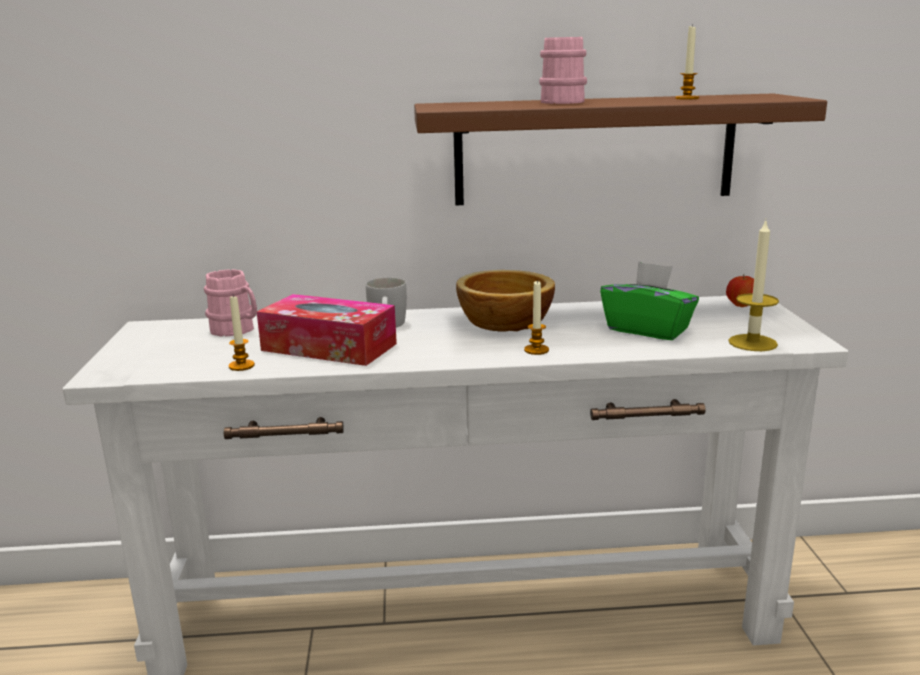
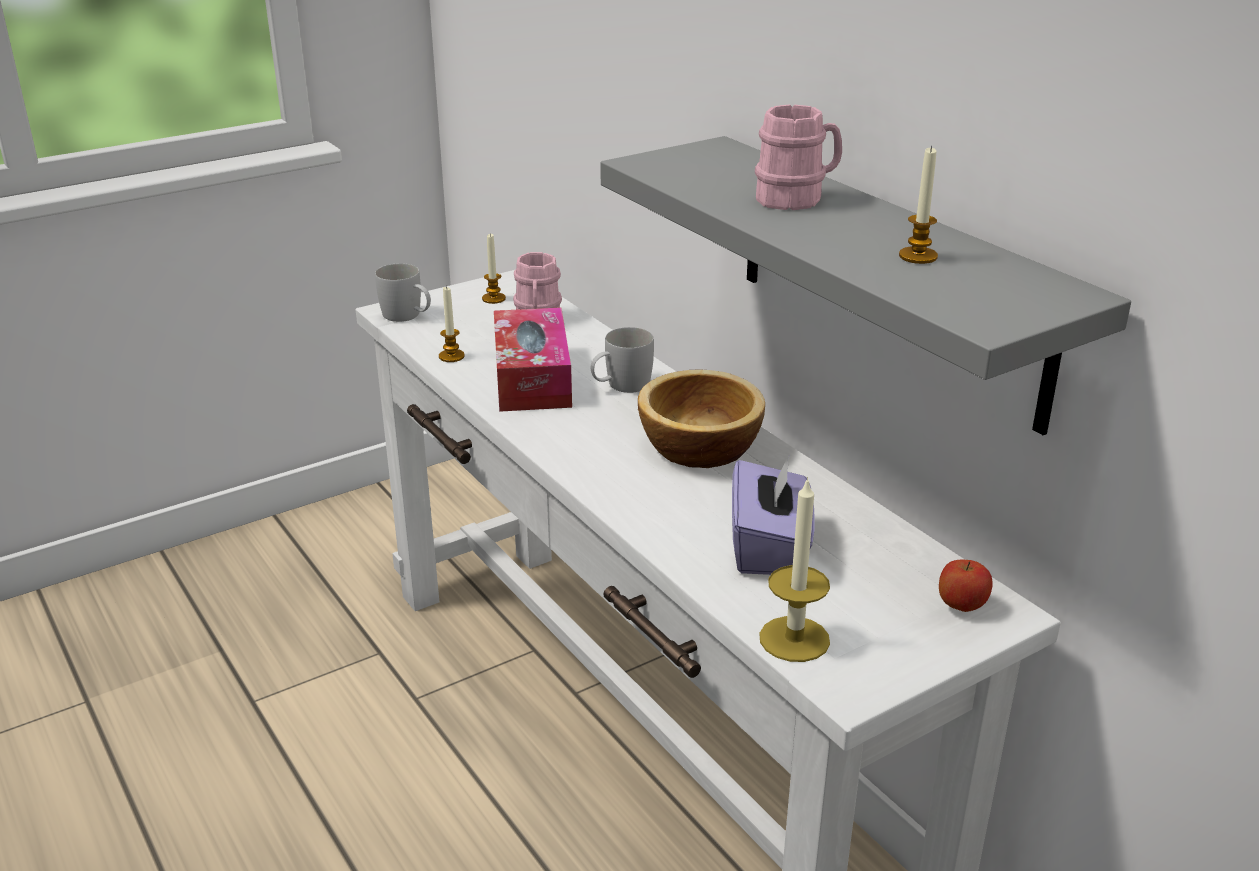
camera: 60 degrees right, 10 degrees up
(130, 369) = (407, 316): none -> white mug
(536, 350) = (623, 490): candle -> candle (493, 299)
(594, 150) = (888, 277): brown shelf -> grey shelf
(647, 329) = (769, 548): green tissue box -> purple tissue box

